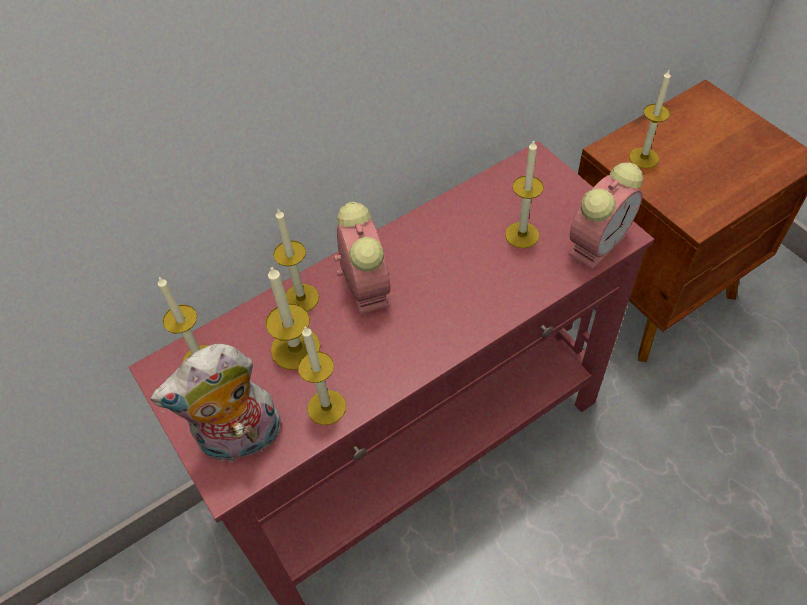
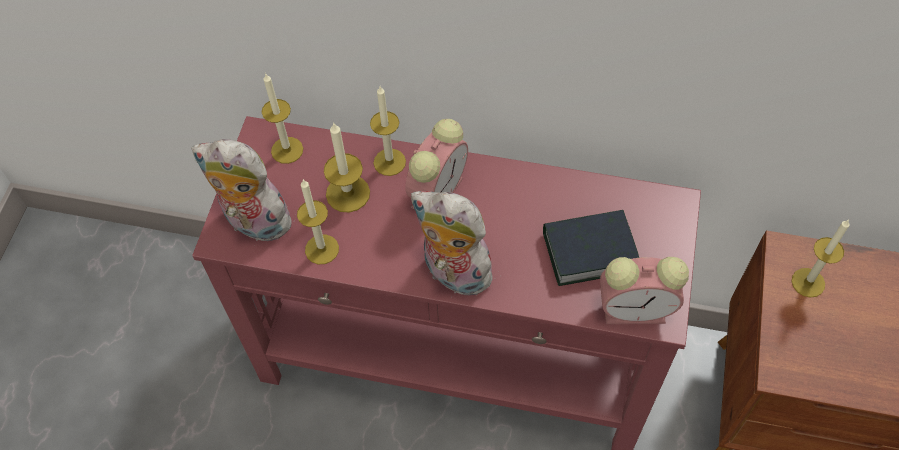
camera: 45 degrees right, 5 degrees up
(450, 332) = (453, 273): none -> plush toy
(522, 235) = (589, 251): candle -> book

